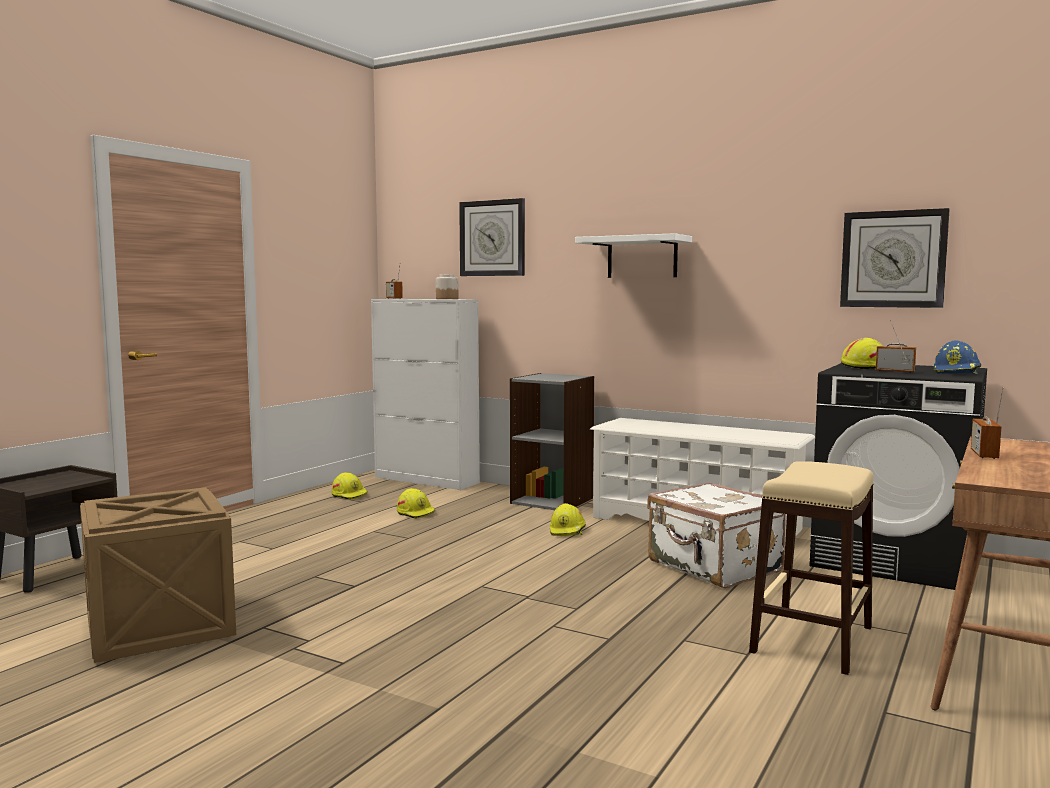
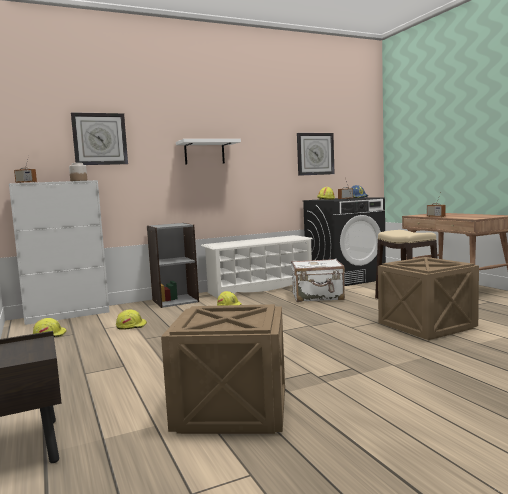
camera: 55 degrees left, 0 degrees up
(640, 686) = (427, 326): none -> crate

